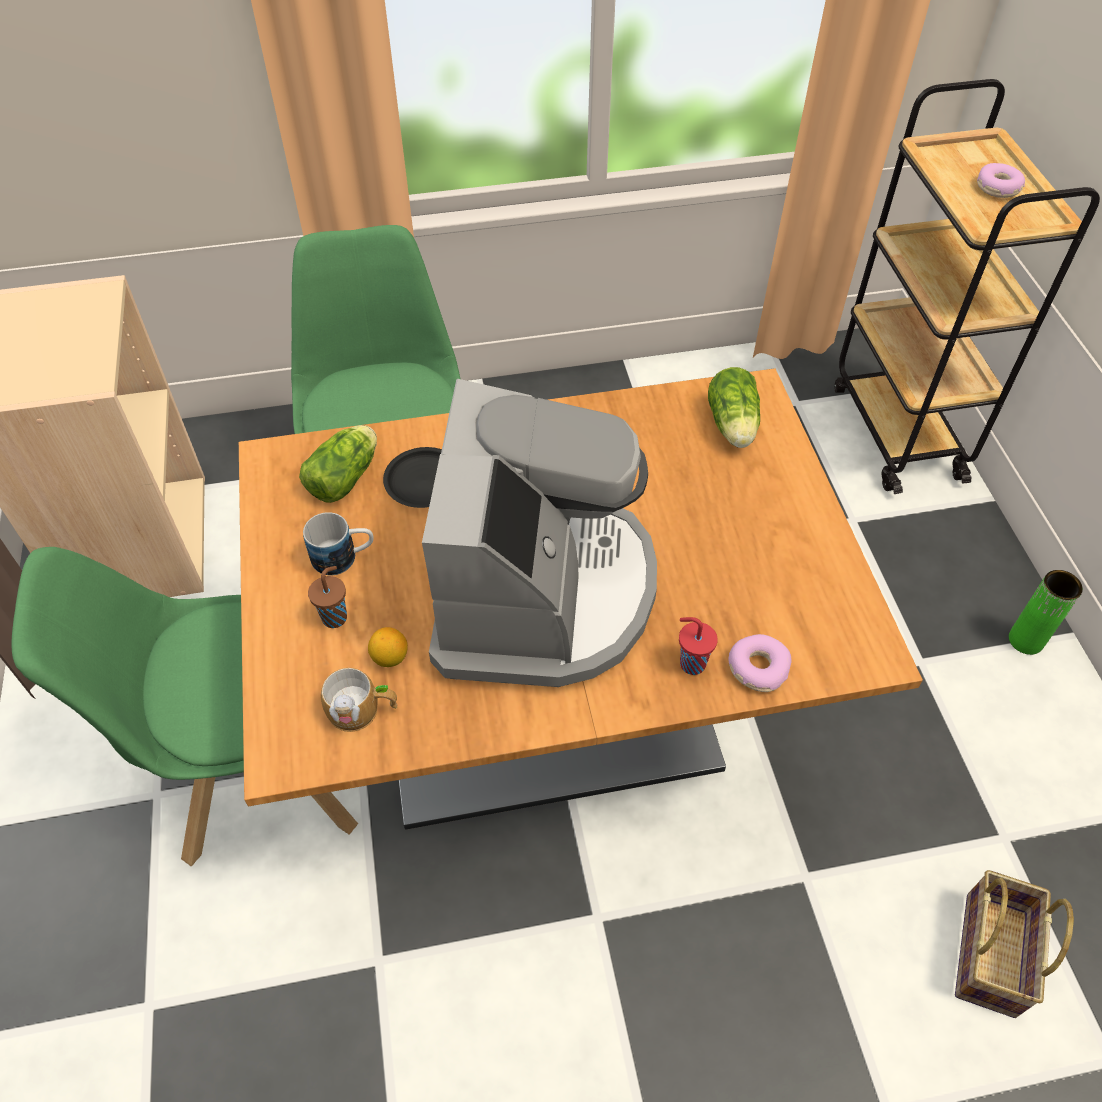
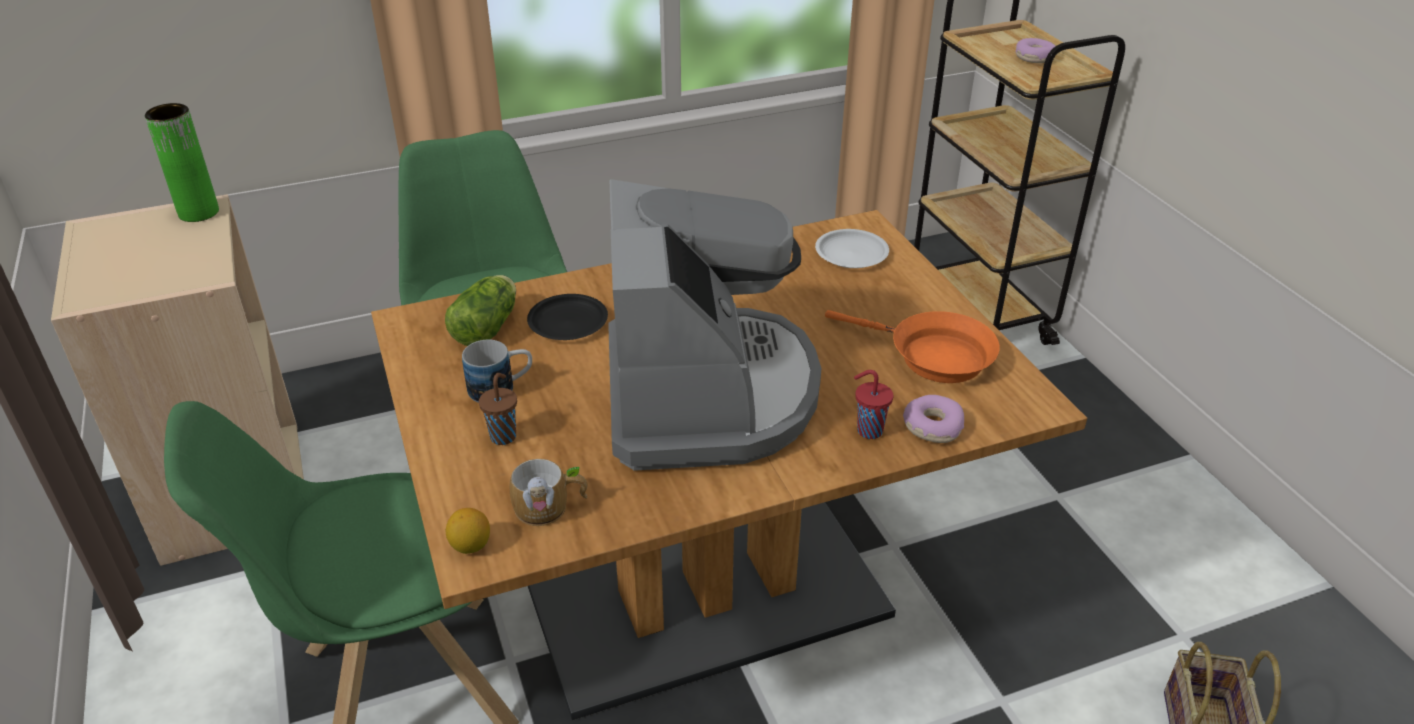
camera: 10 degrees left, 15 degrees down
(390, 658) = (568, 462): lemon -> lemon (471, 546)
(732, 426) = (851, 253): lettuce -> white plate
(782, 576) = (932, 356): none -> orange frying pan
(1025, 640) = (1149, 466): green vase -> green vase (199, 212)

